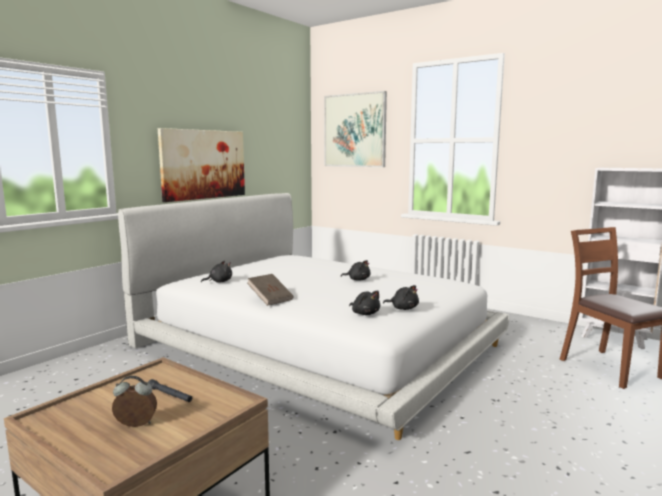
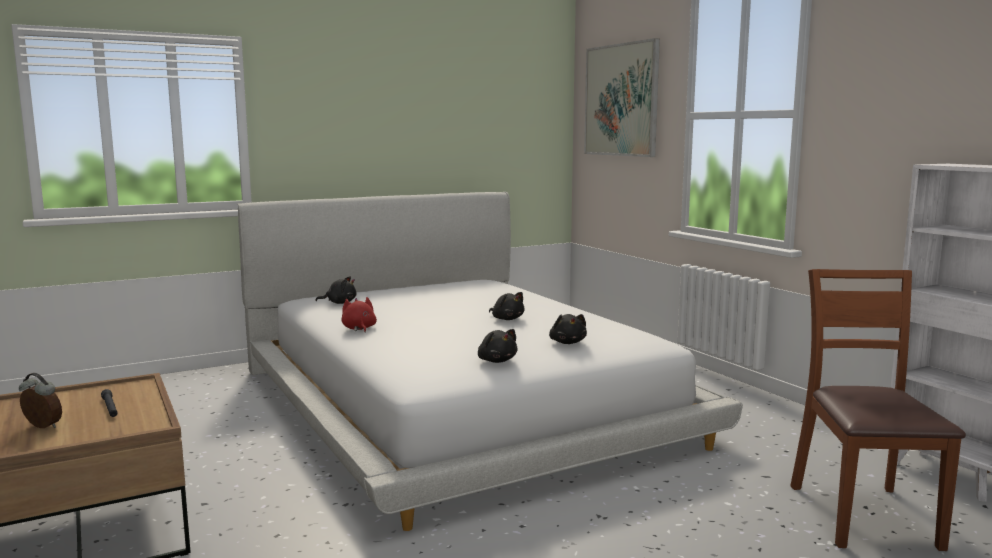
camera: 25 degrees right, 0 degrees up
(203, 164) = (381, 149): picture -> none
(270, 299) = (359, 329): brown book -> red plush toy
(365, 313) = (434, 359): black plush toy -> black plush toy (567, 342)

